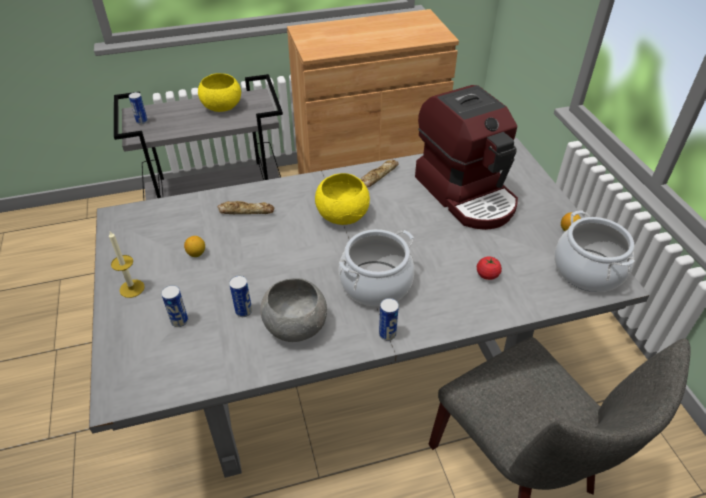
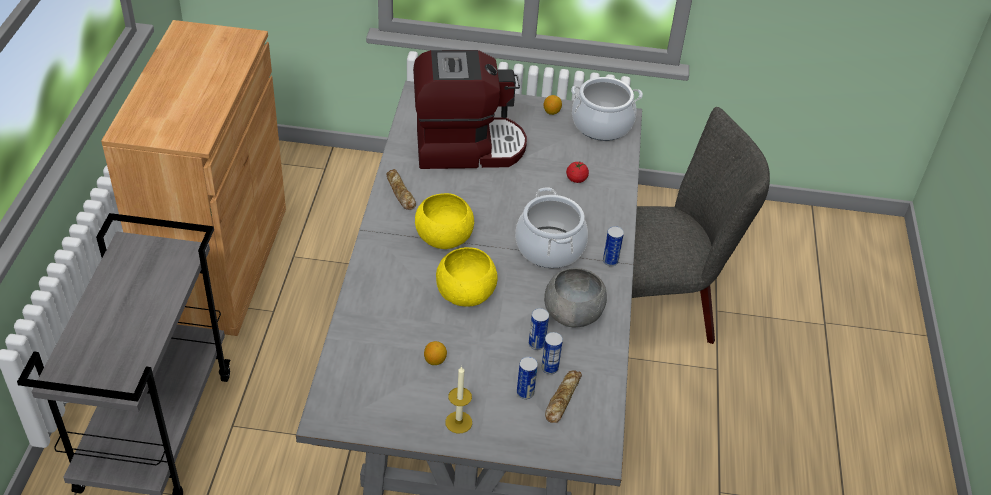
camera: 70 degrees left, 0 degrees up
(142, 121) = (91, 374): can -> can (549, 368)
(221, 107) = (125, 285): yellow bowl -> yellow bowl (465, 294)
(246, 211) = (390, 306): bread -> bread (562, 399)

